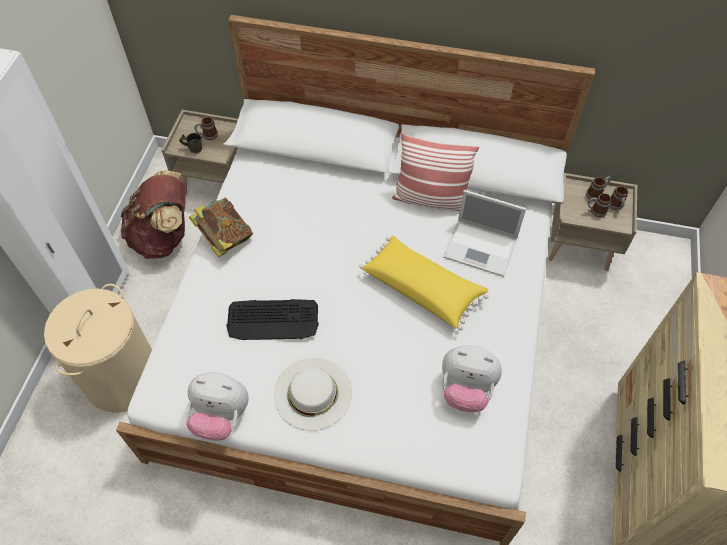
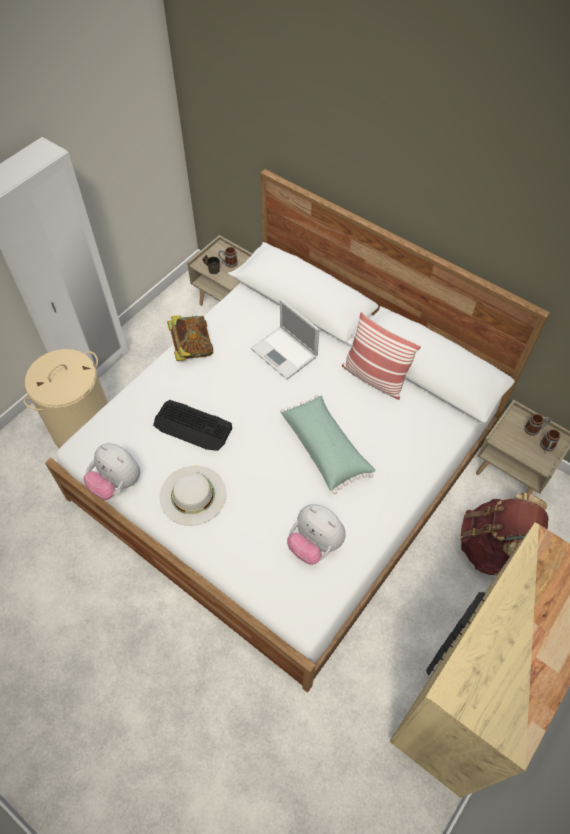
camera: 25 degrees right, 0 degrees up
(164, 237) = (168, 333): brown backpack -> brown backpack (493, 547)
(423, 288) = (326, 448): yellow pillow -> green pillow
(482, 248) = (394, 435): laptop -> laptop (285, 353)
(595, 211) = (524, 444): mug -> none

